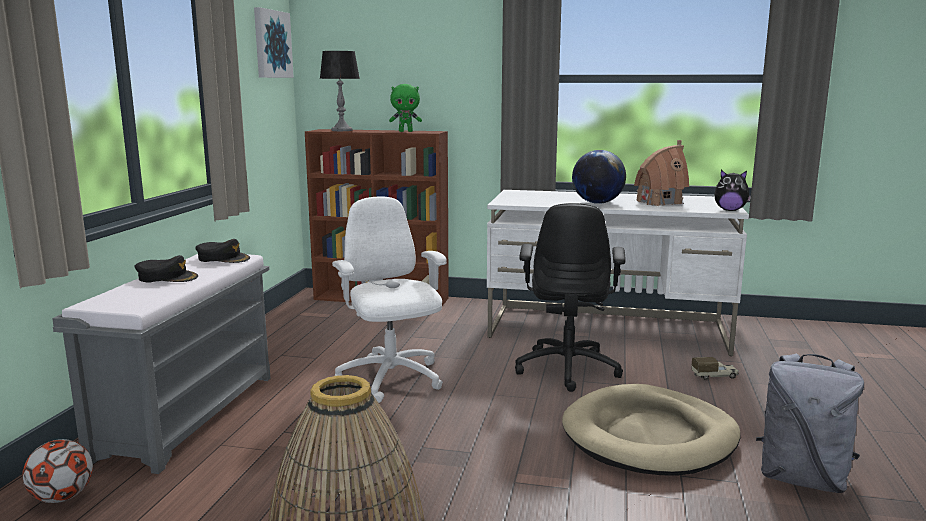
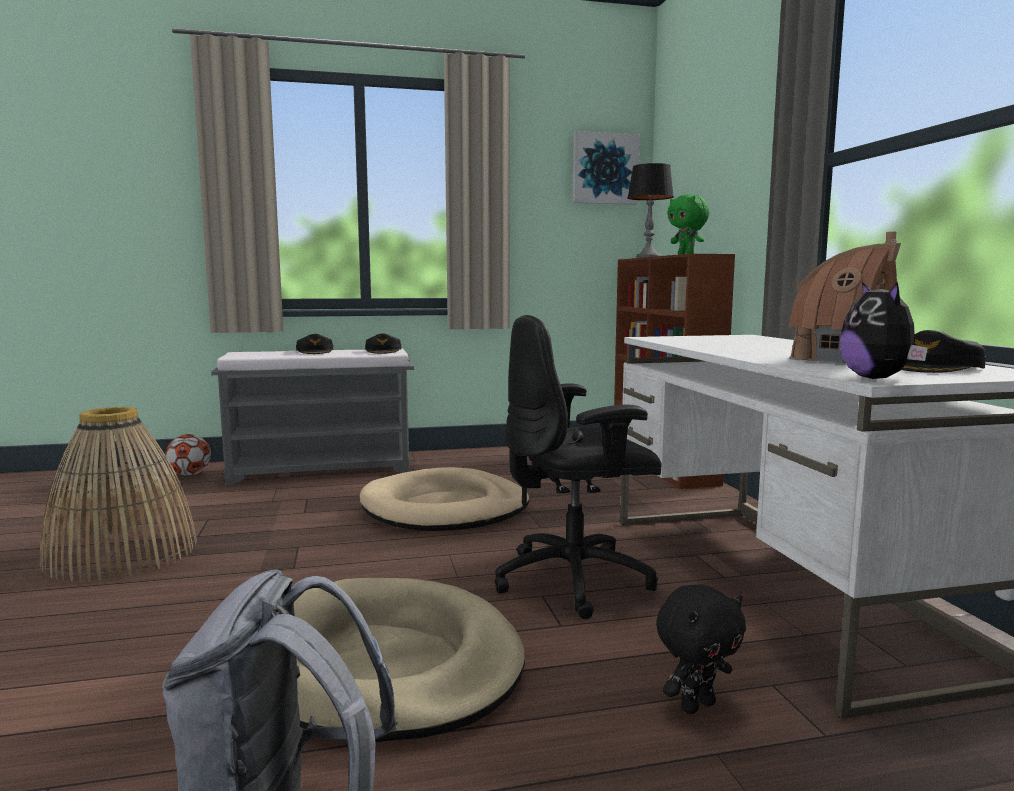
camera: 65 degrees right, 5 degrees down
(391, 380) = (445, 508): white office chair -> beige dog bed
(597, 203) = (743, 349): globe -> none
(696, 200) = (938, 367): none -> black cap
(715, 376) = (696, 705): toy truck -> black plush toy

